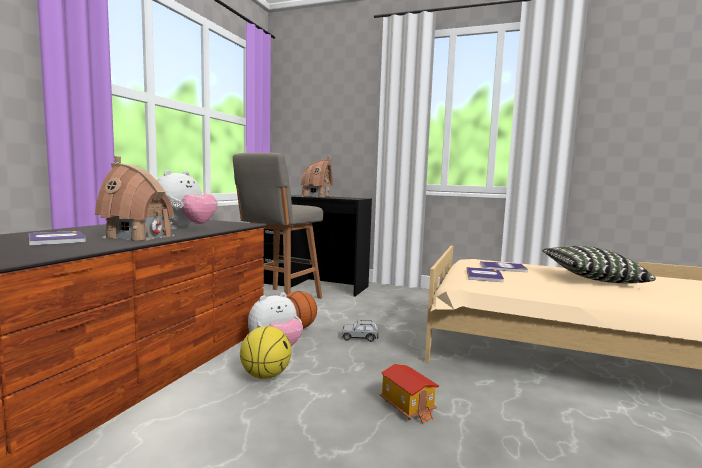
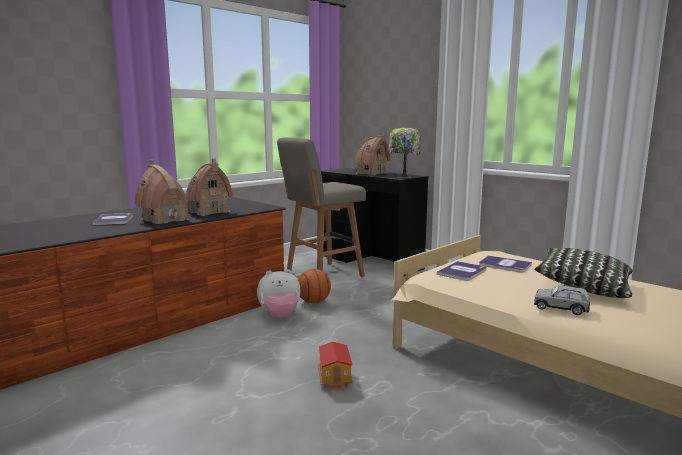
camera: 25 degrees right, 5 degrees up
(184, 229) = (208, 212): plush toy -> toy house
(266, 375) = (253, 336): basketball -> none
(353, 198) = (403, 177): none -> table lamp
(360, 337) = (358, 318): grey toy car -> grey toy car (561, 308)

